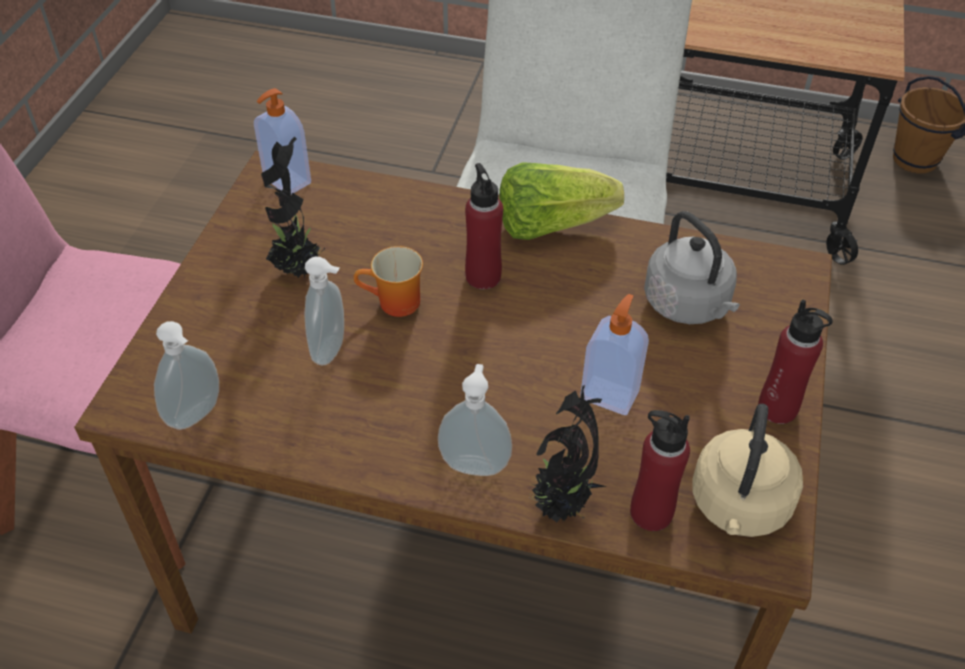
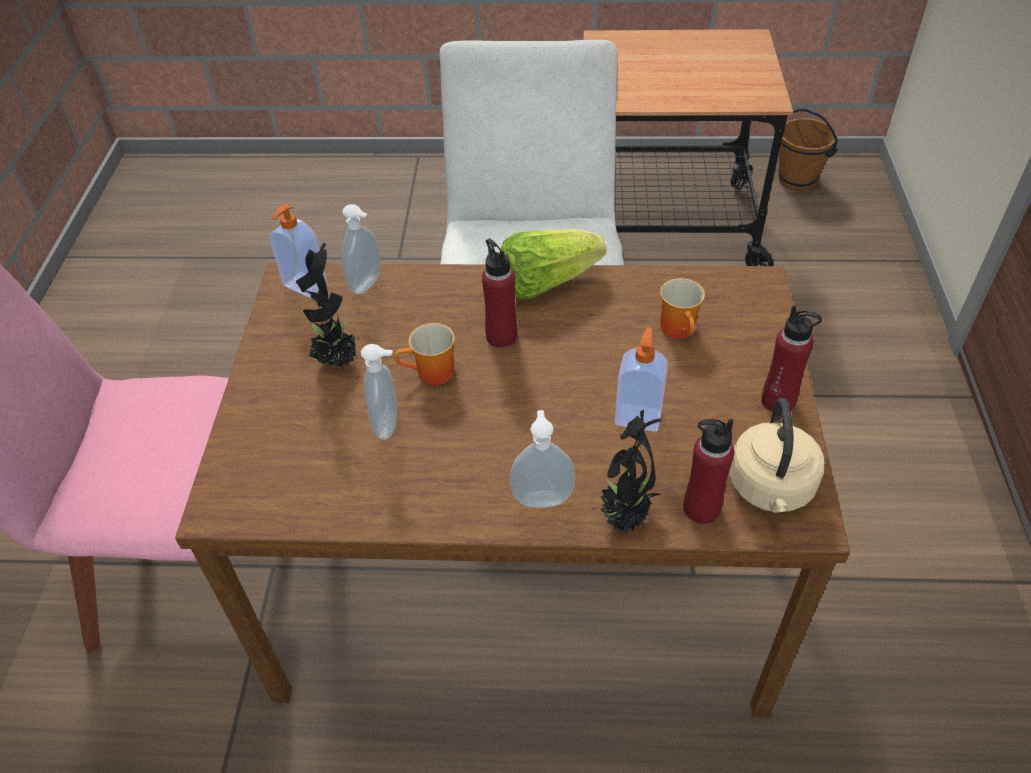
camera: 10 degrees left, 0 degrees up
(197, 416) = (286, 506): soap dispenser -> soap dispenser (368, 285)
(689, 305) = (681, 329): grey kettle -> mug

